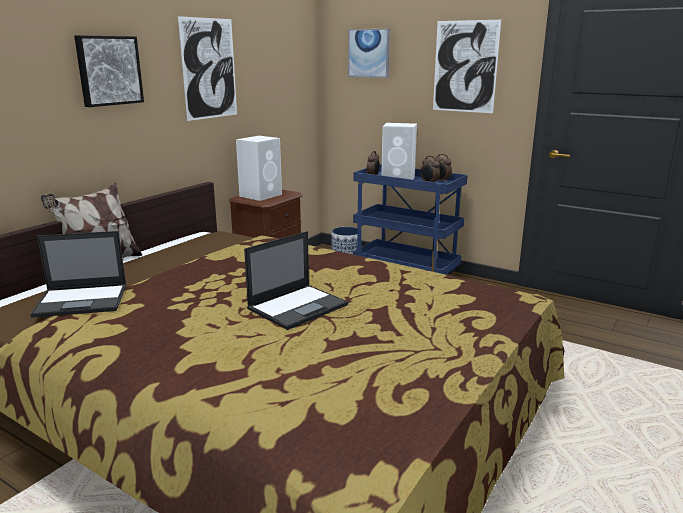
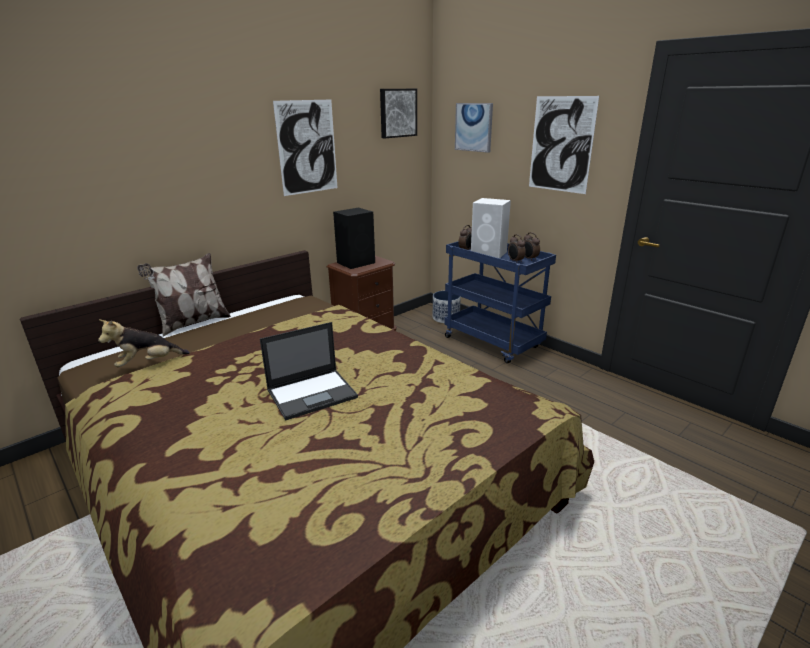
camera: 15 degrees right, 5 degrees up
(83, 300) = (148, 363): laptop -> plush toy
(108, 70) = (201, 155): picture -> picture (397, 113)
(261, 195) = (356, 262): white speaker -> black speaker

